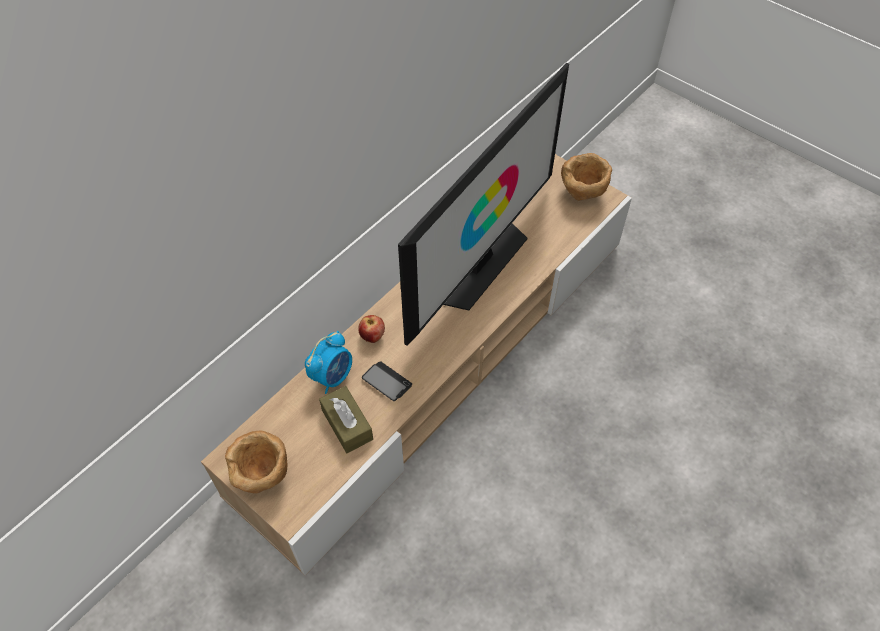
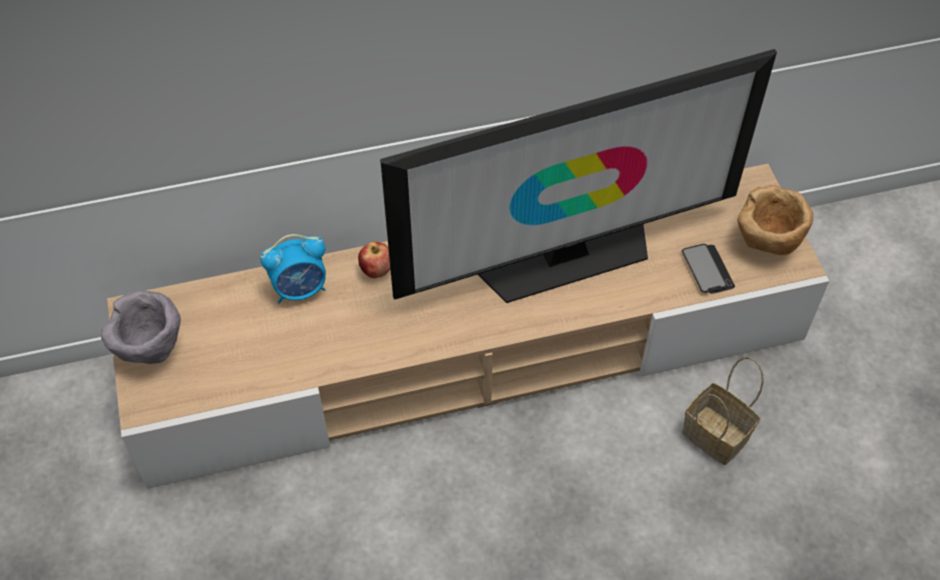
camera: 35 degrees right, 0 degrees up
(262, 476) = (150, 349): brown bowl -> grey bowl
(347, 424) = (273, 349): brown tissue box -> none
(387, 382) = (351, 328): phone -> phone (707, 270)
(616, 325) = (718, 435): none -> basket

